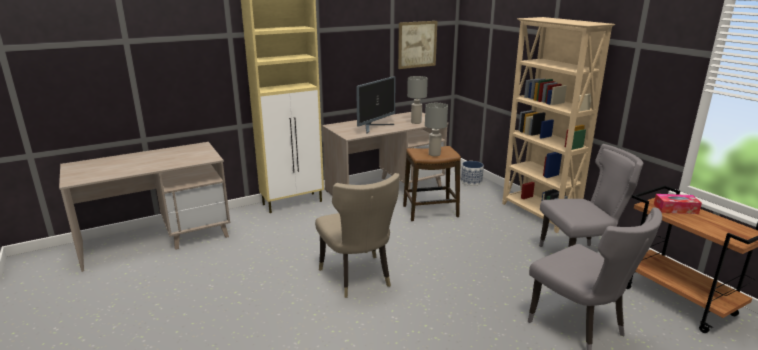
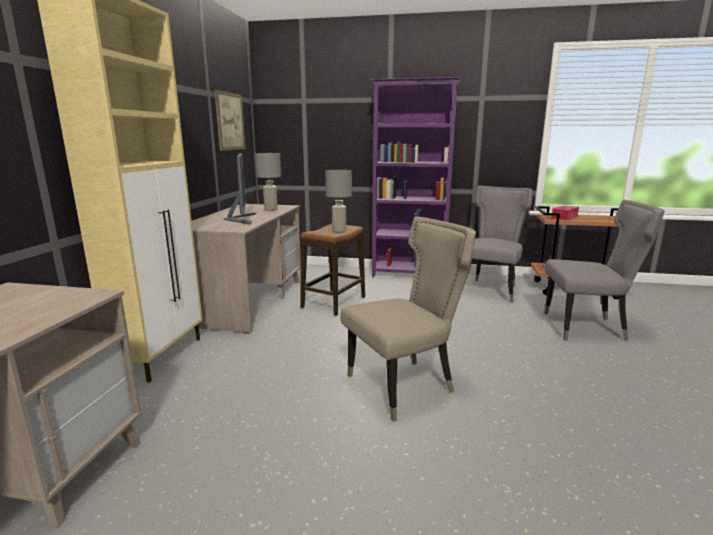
camera: 50 degrees left, 5 degrees down
(358, 278) = (405, 385): beige chair -> beige chair turned 45 degrees counterclockwise
(471, 182) = (315, 271): planter -> none
(538, 214) = (409, 275): beige bookcase -> purple bookcase

